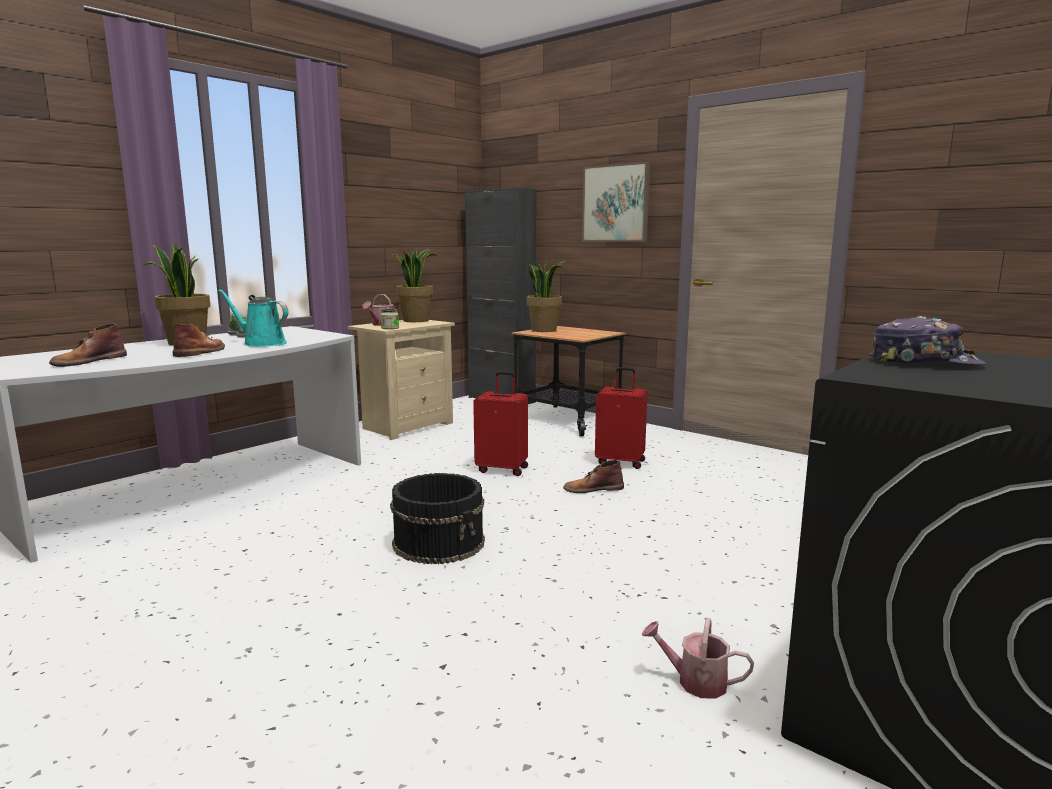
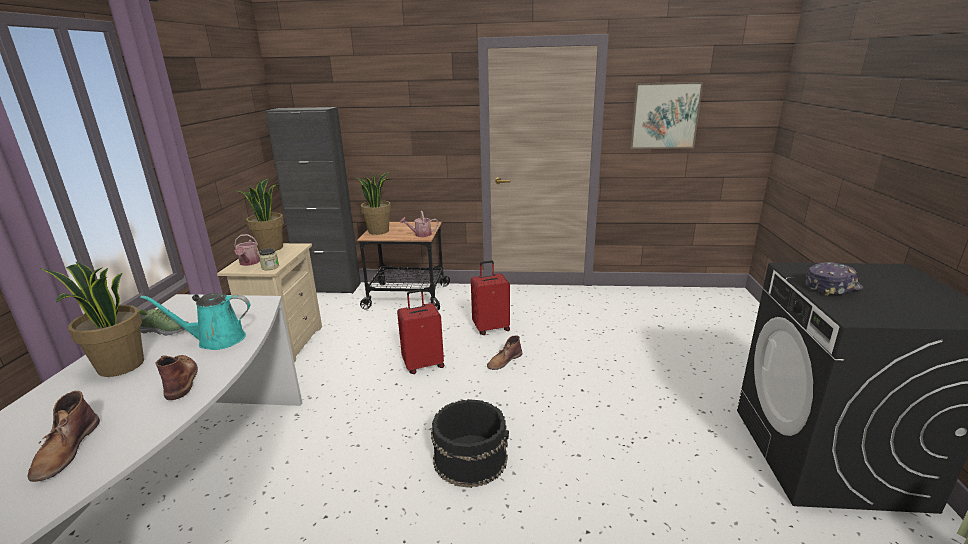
camera: 35 degrees left, 10 degrees up
(616, 203) = (419, 120): picture -> picture (664, 116)
(695, 681) = (726, 492): watering can -> watering can (420, 234)

